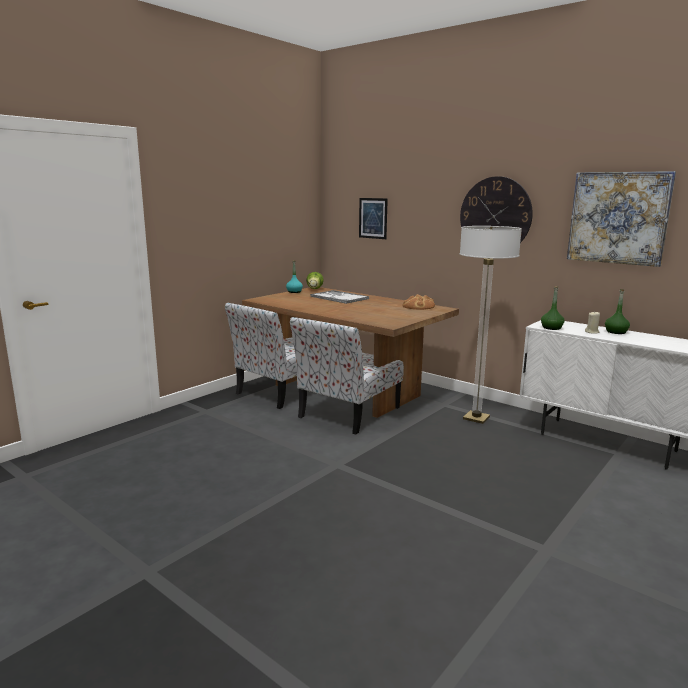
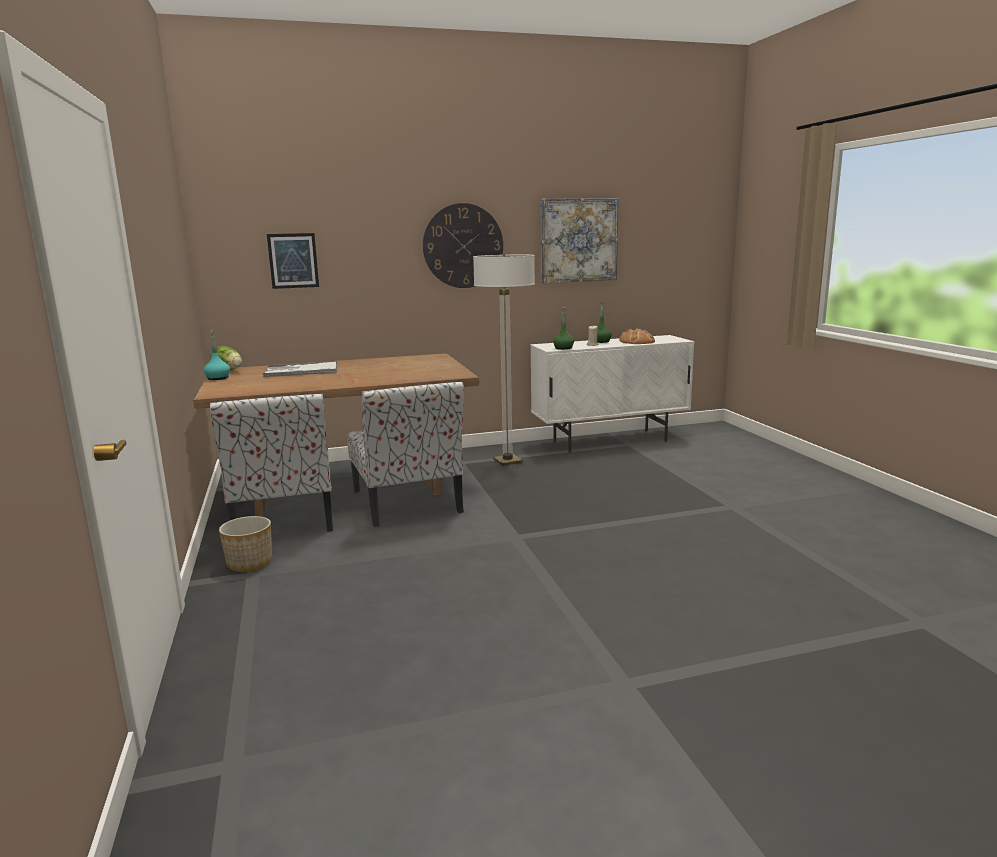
camera: 55 degrees left, 0 degrees up
(217, 406) = (249, 563): none -> planter
(418, 306) = (410, 359): bread -> bread (637, 341)

